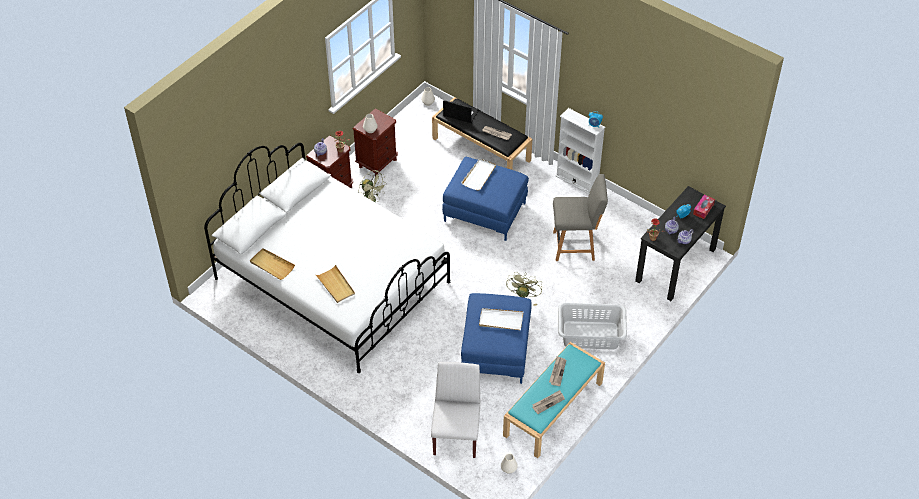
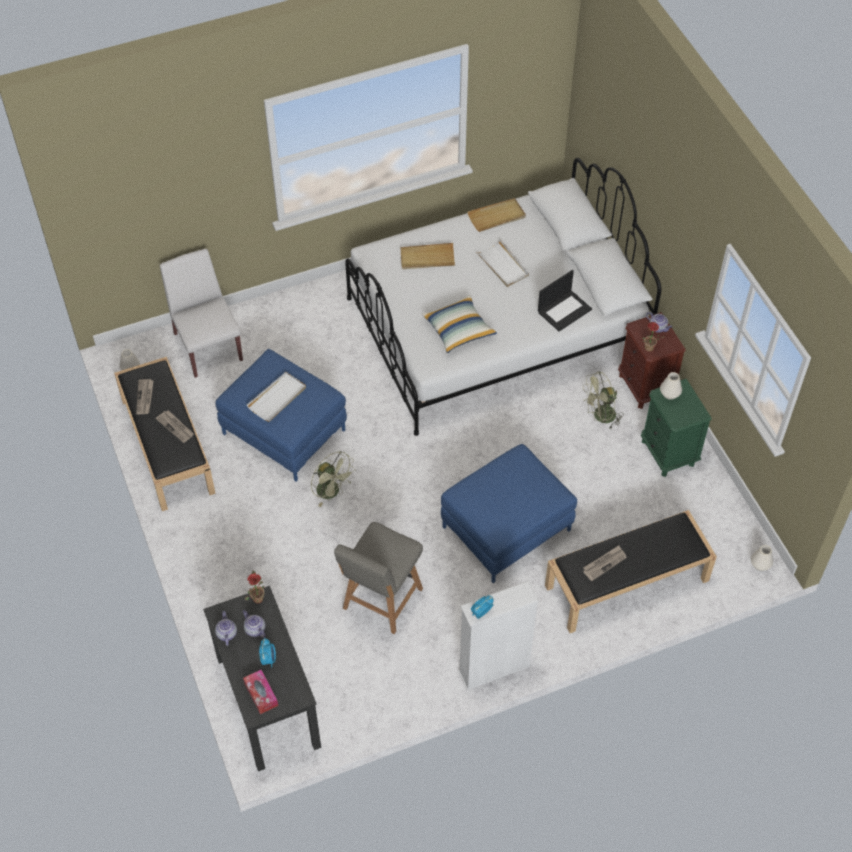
camera: 120 degrees right, 5 degrees up
(377, 163) = (668, 453): brown nightstand -> green nightstand
(388, 242) = (458, 330): none -> pillow
(456, 434) = (207, 346): white chair -> white chair turned 150 degrees counterclockwise
(460, 113) = (671, 540): laptop -> laptop (564, 310)
(479, 175) = (525, 490): white tray -> white tray (503, 265)
(553, 409) = (166, 445): turquoise bench -> black bench
(590, 335) = (235, 537): grey laundry basket -> none

